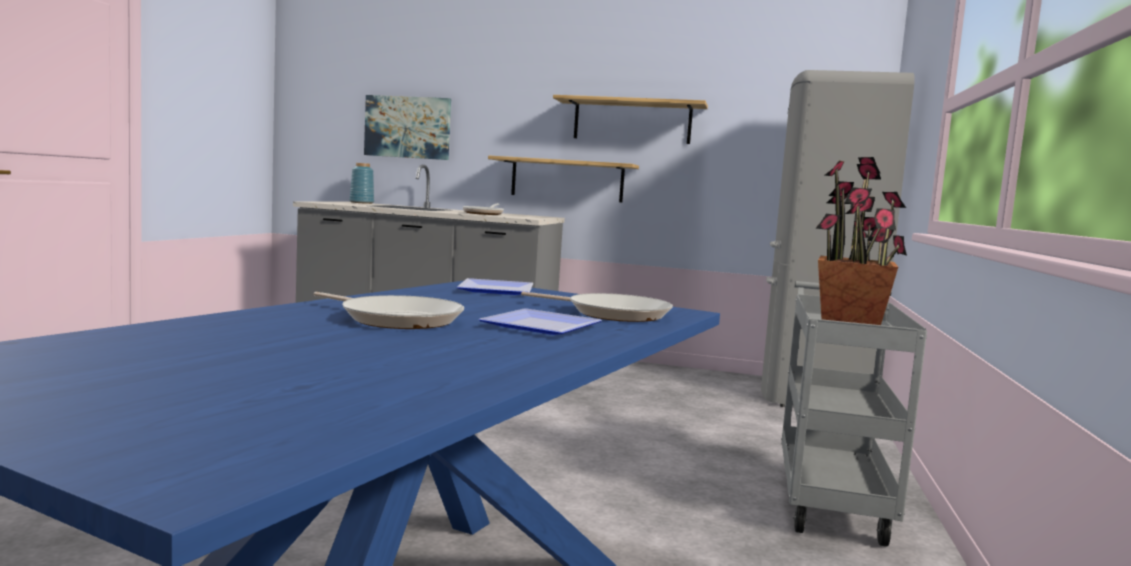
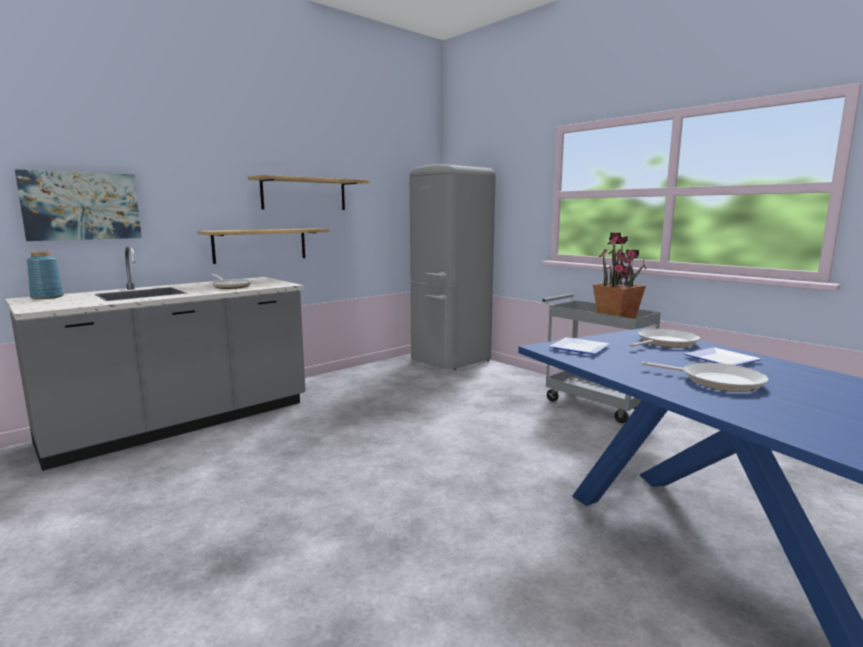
camera: 55 degrees left, 5 degrees up
(397, 319) = (717, 381): frying pan -> frying pan turned 60 degrees clockwise

